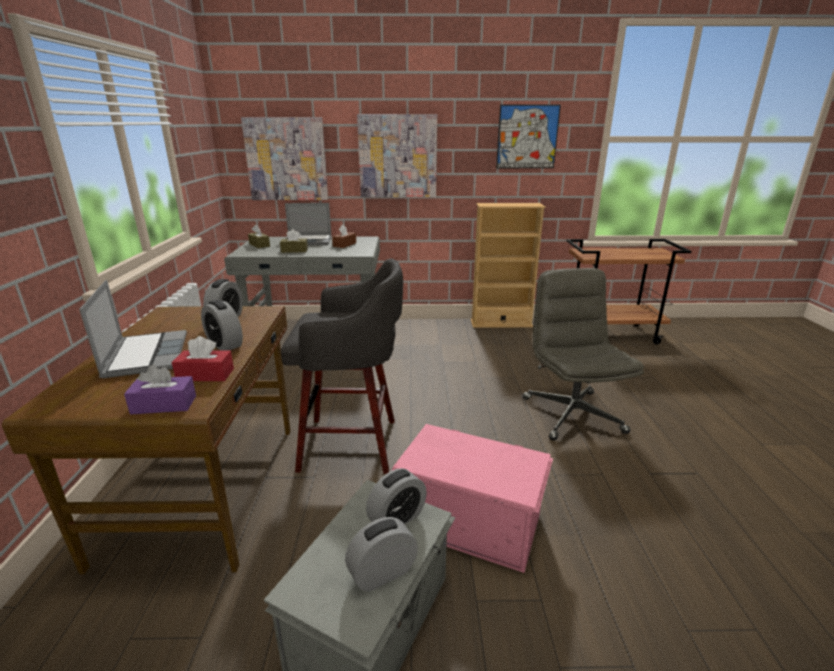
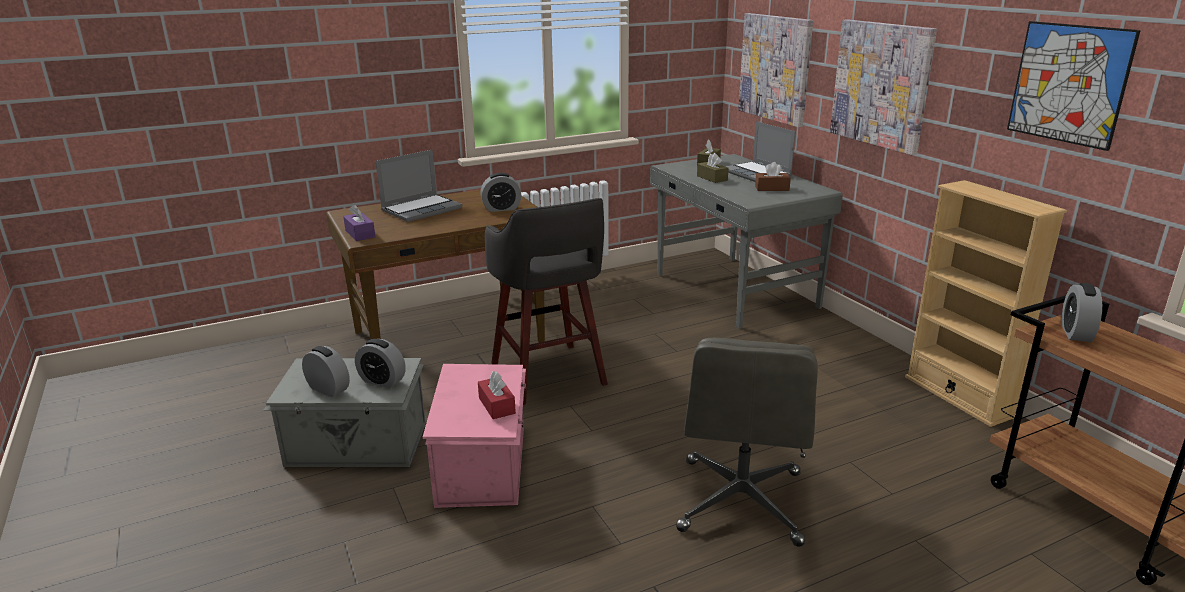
camera: 65 degrees right, 0 degrees up
(205, 375) = (404, 231): red tissue box -> red tissue box (497, 405)
(224, 344) = (454, 221): alarm clock -> alarm clock (1076, 333)
(571, 414) = (741, 502): grey office chair -> grey office chair turned 135 degrees clockwise

